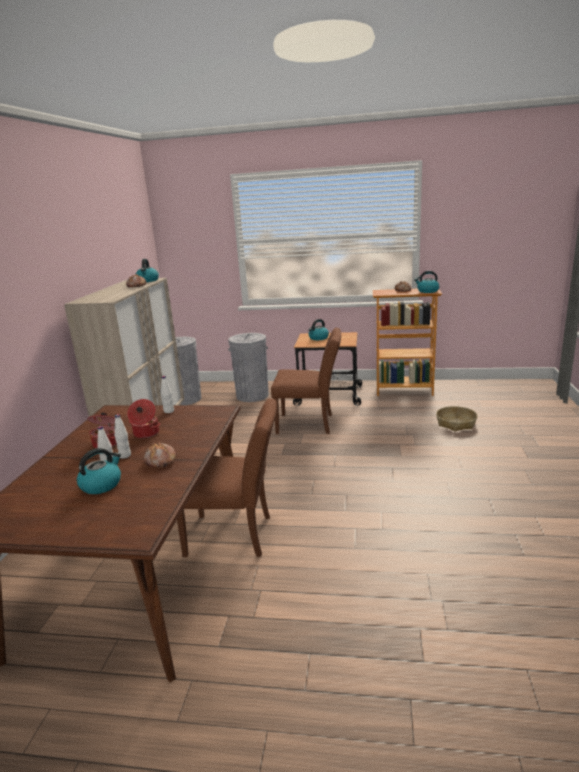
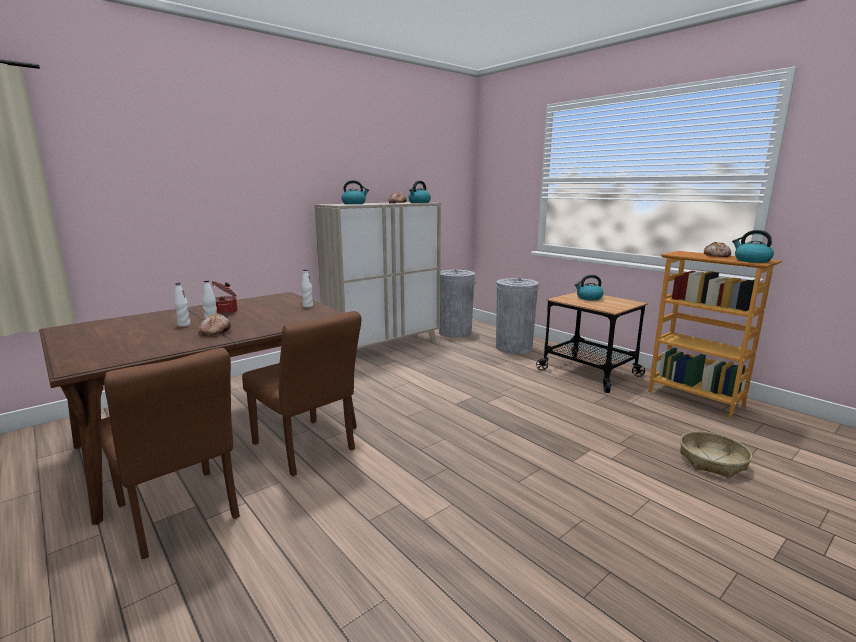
camera: 40 degrees right, 5 degrees down
(101, 485) = (155, 332): kettle -> kettle (354, 204)
(146, 434) = (257, 314): cooking pot -> none
(310, 424) = (525, 390): brown chair -> brown chair (181, 516)

